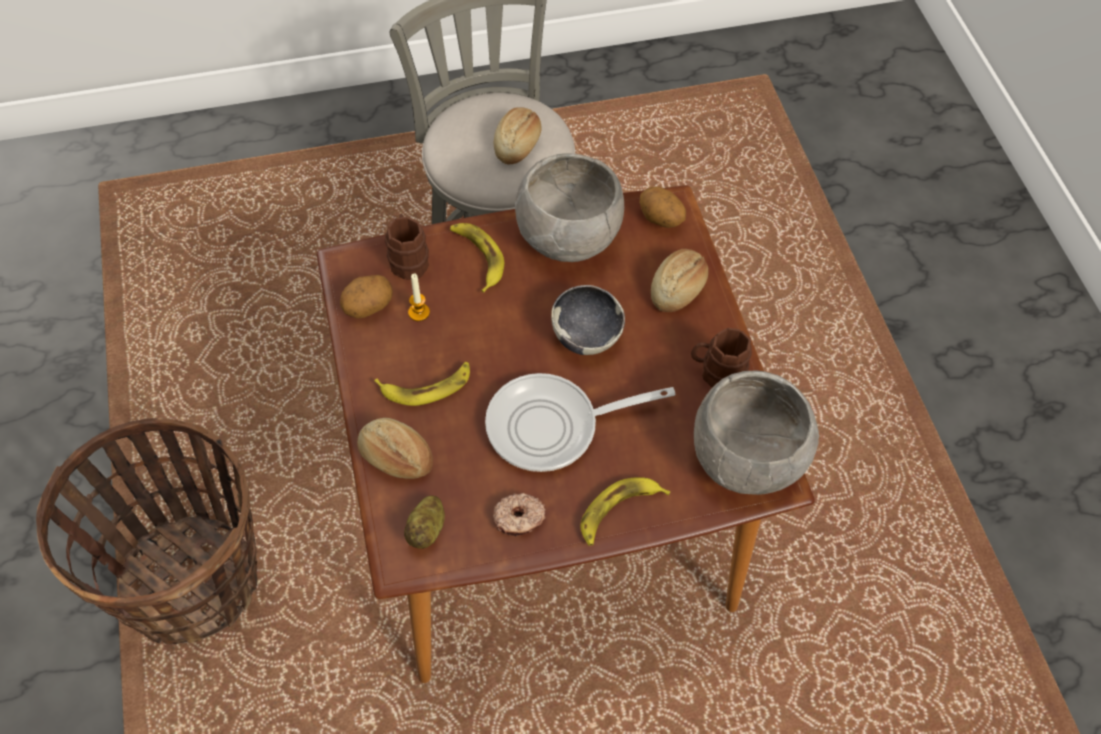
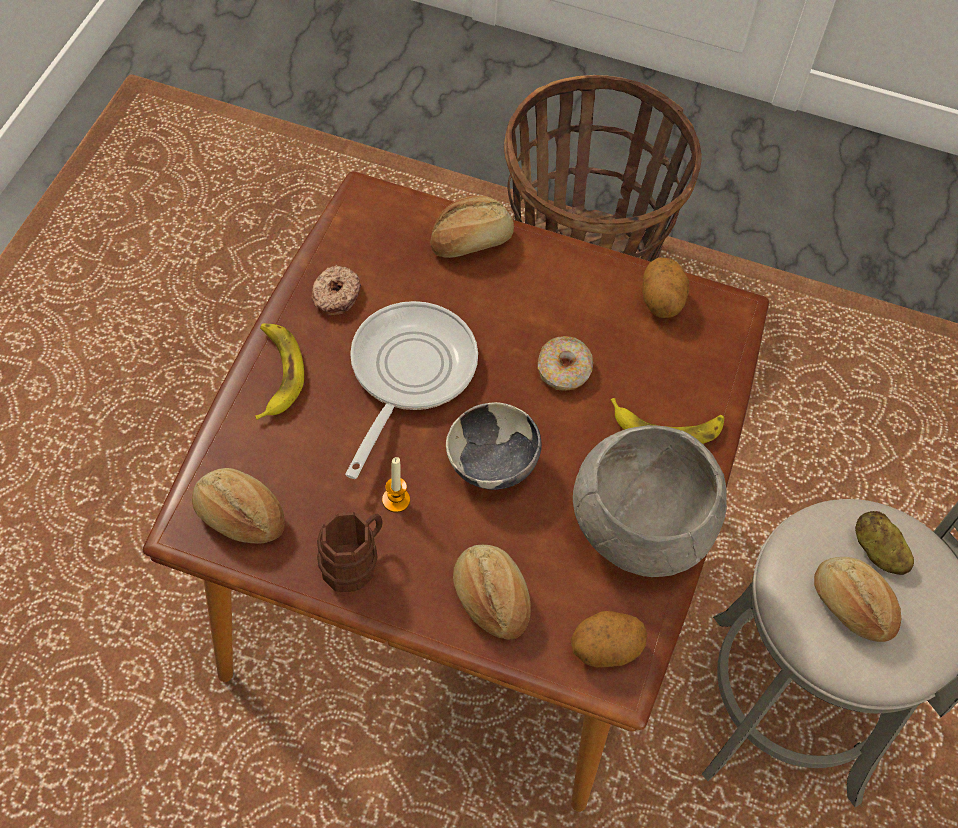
camera: 120 degrees right, 0 degrees up
(408, 259) = (705, 364): brown mug -> none
(419, 312) = (626, 338): candle -> candle (396, 500)
(427, 386) = (531, 301): banana -> none
(427, 529) = (380, 228): potato -> potato (877, 552)
(475, 335) = (564, 370): none -> donut
(745, 457) = (239, 517): grey bowl -> bread

